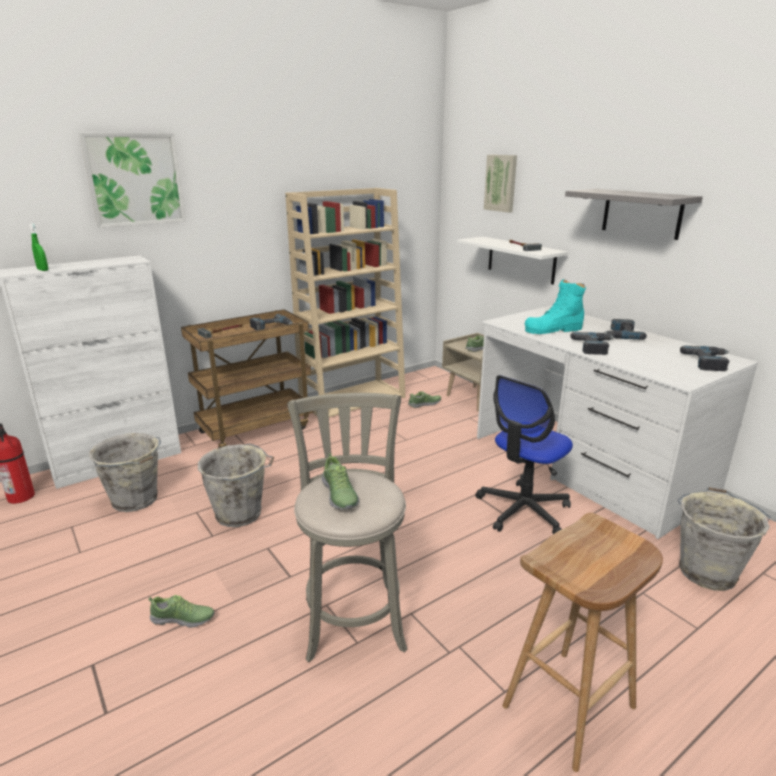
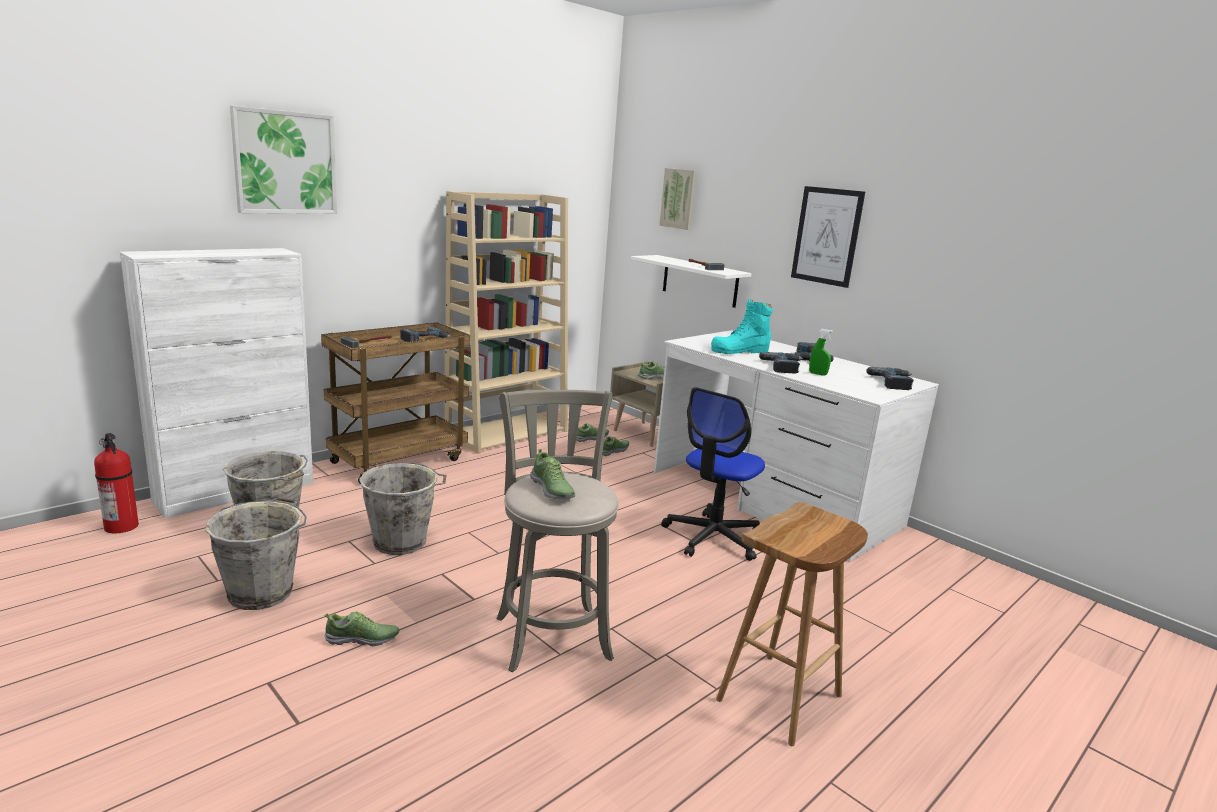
camera: 10 degrees left, 5 degrees down
(43, 270) = (180, 255): green spray bottle -> green spray bottle (818, 374)
(442, 417) = (612, 451): none -> shoe
(641, 213) = (826, 236): grey shelf -> picture
(707, 571) = (897, 587): grey bucket -> grey bucket (262, 592)

